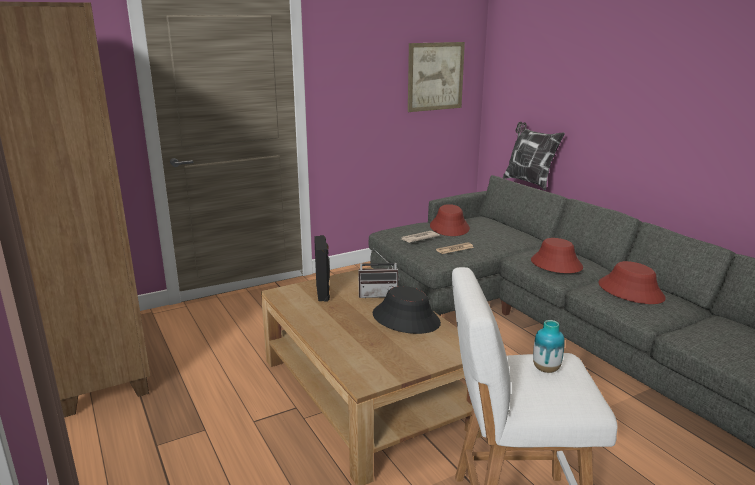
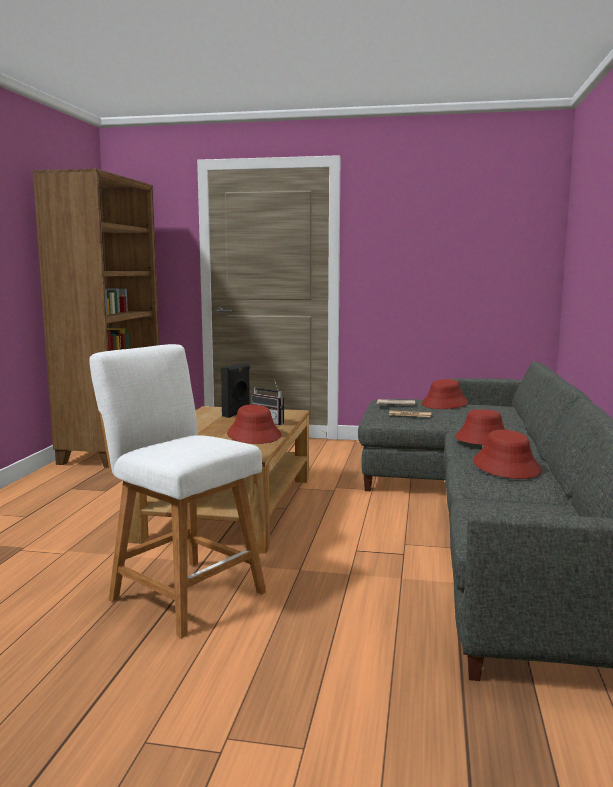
camera: 40 degrees right, 10 degrees down
(406, 319) = (254, 435): black hat -> red hat
(435, 76) = (492, 251): picture -> none
(528, 182) = (559, 368): pillow -> none
(546, 369) = (201, 440): vase -> none

